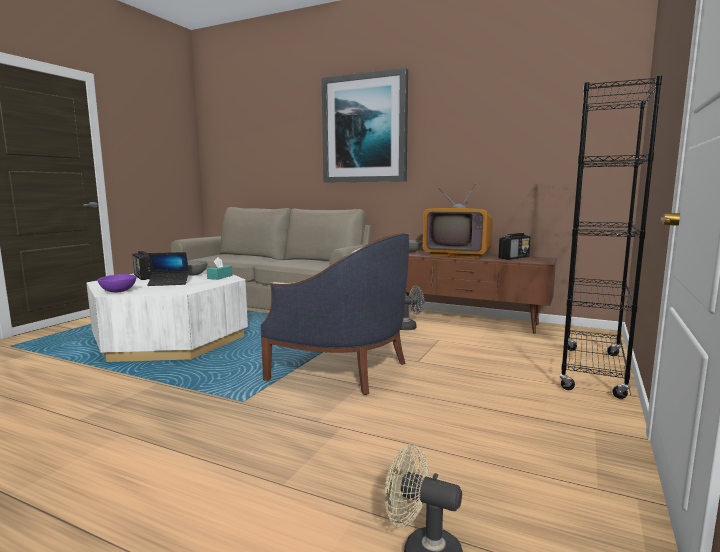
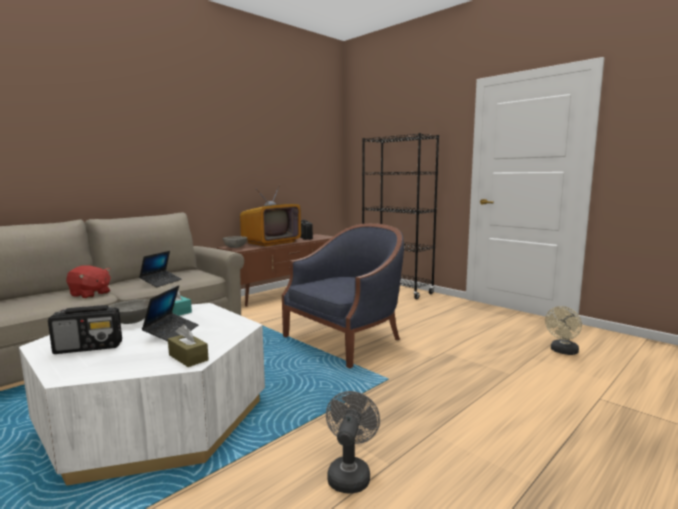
camera: 70 degrees left, 0 degrees up
(118, 291) = (188, 357): purple bowl -> brown tissue box
(254, 260) = (90, 294): none -> red plush toy
(295, 264) = (161, 282): none -> laptop
(365, 129) = (162, 127): picture -> none
(409, 327) = (274, 309): grey fan -> grey fan (350, 473)

